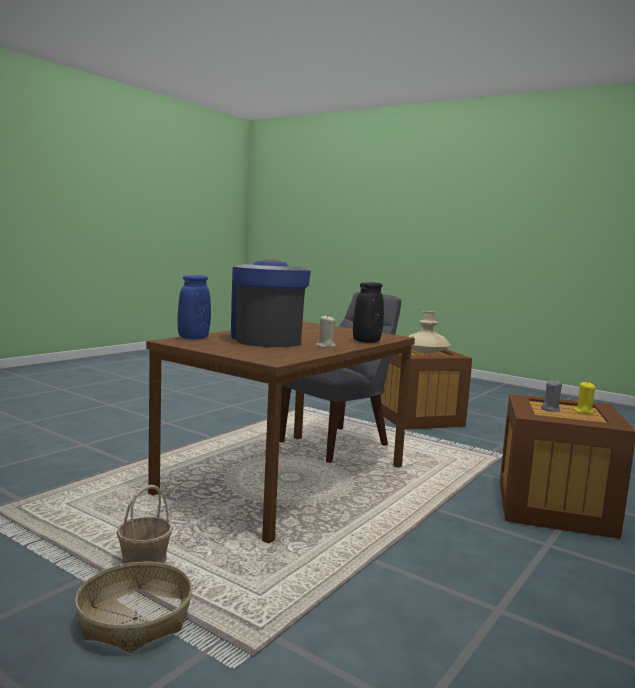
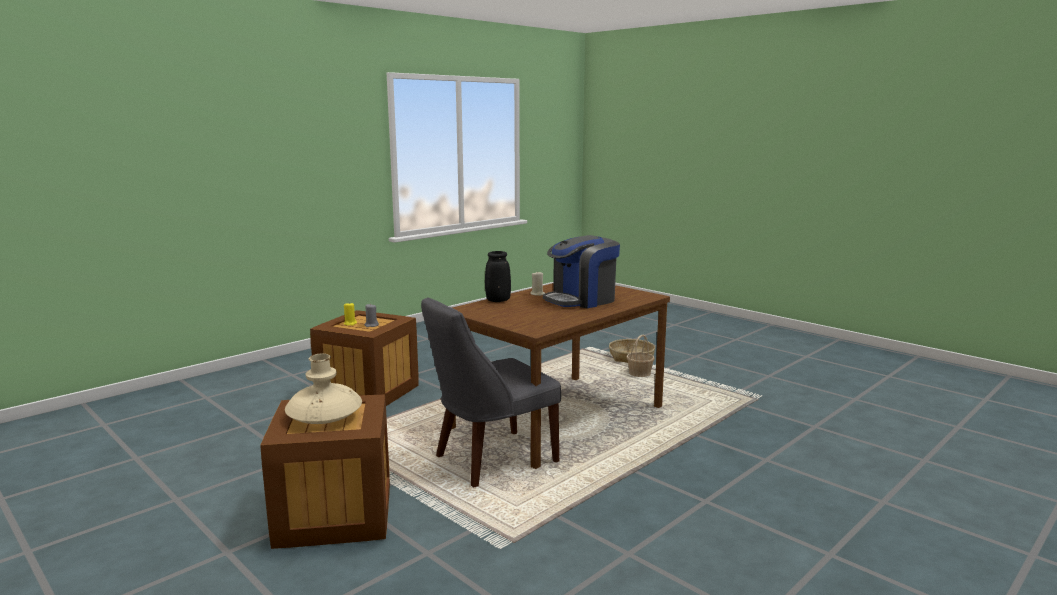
camera: 170 degrees left, 5 degrees up
(193, 338) = (638, 299): blue vase -> none
(266, 339) = (581, 300): coffee machine -> coffee machine turned 60 degrees clockwise

